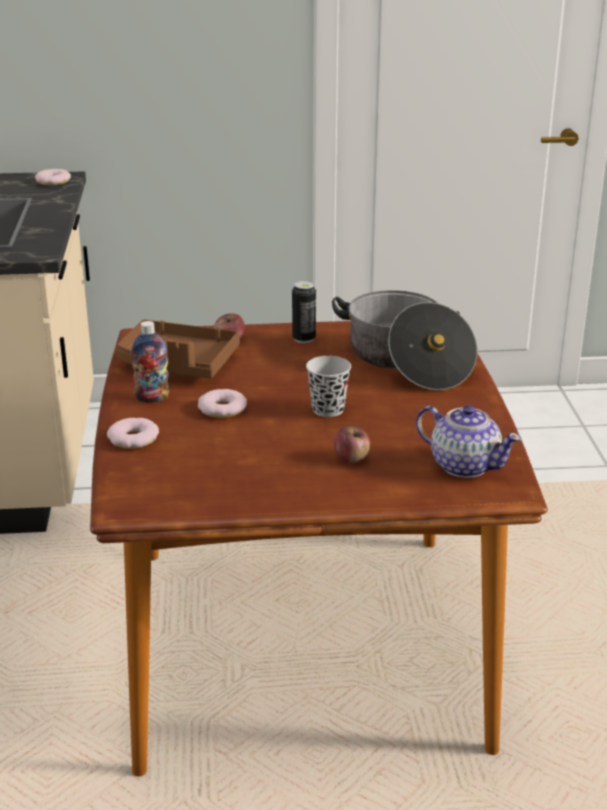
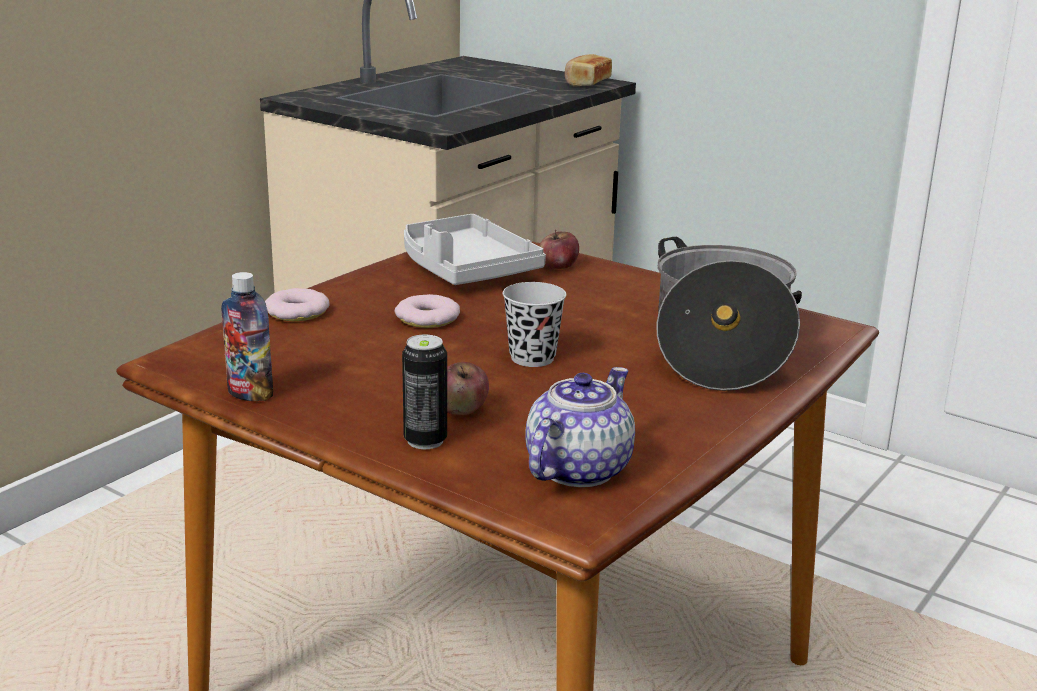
camera: 40 degrees right, 5 degrees down
(53, 181) = (586, 83): donut -> bread
(152, 398) = (383, 287): bottle -> bottle (250, 394)
(177, 364) = (465, 269): brown tray -> grey tray
(304, 339) = (640, 289): can -> can (425, 441)
(464, 465) = (576, 470): teapot -> teapot turned 135 degrees counterclockwise

